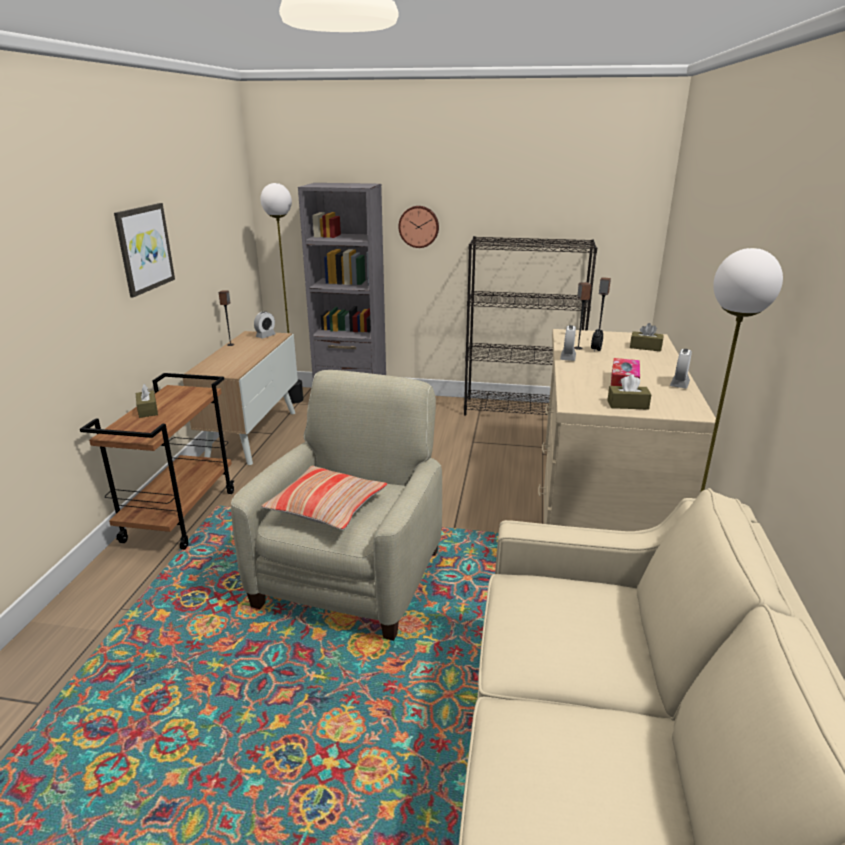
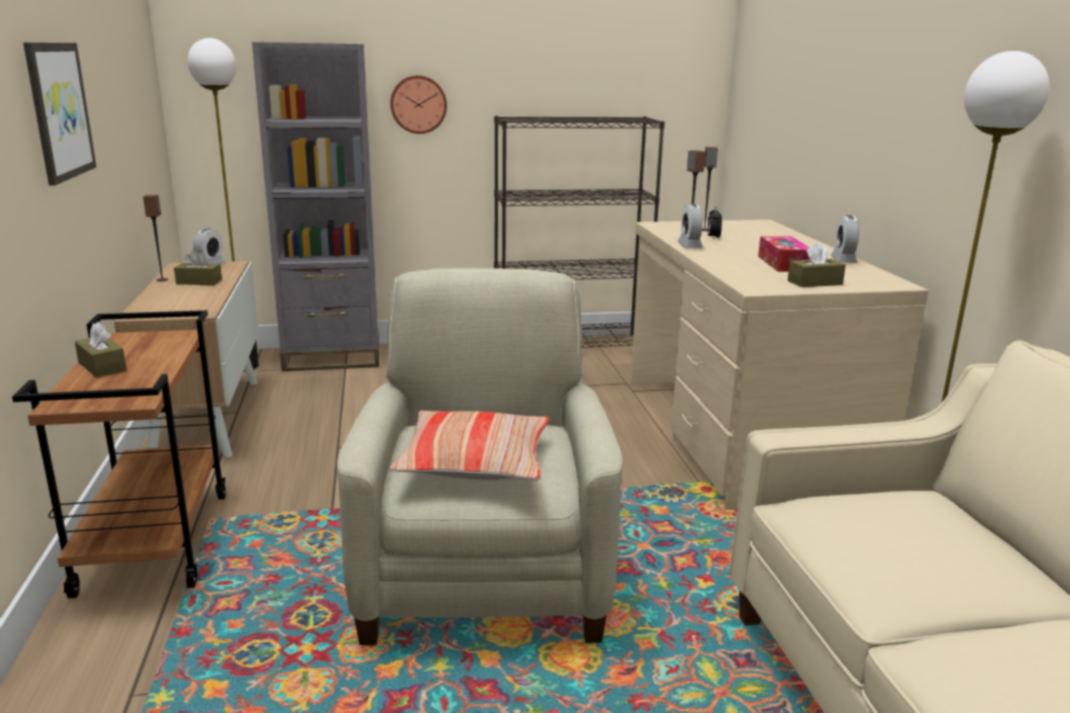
camera: 20 degrees left, 5 degrees down
(645, 347) = (763, 232): brown tissue box -> brown tissue box (199, 282)

